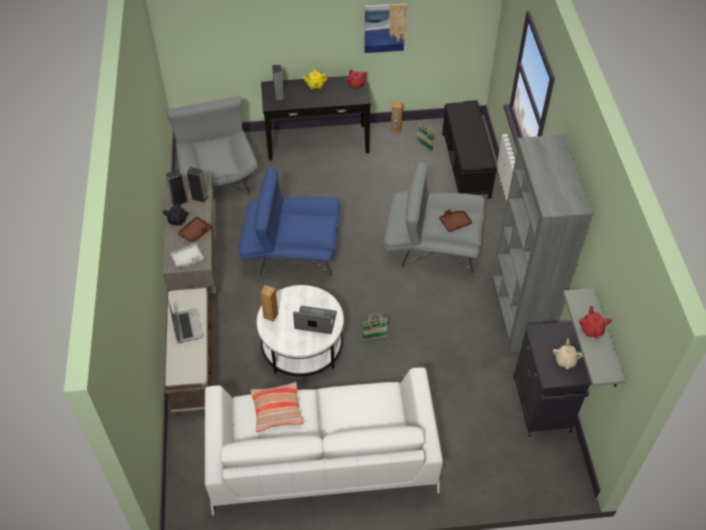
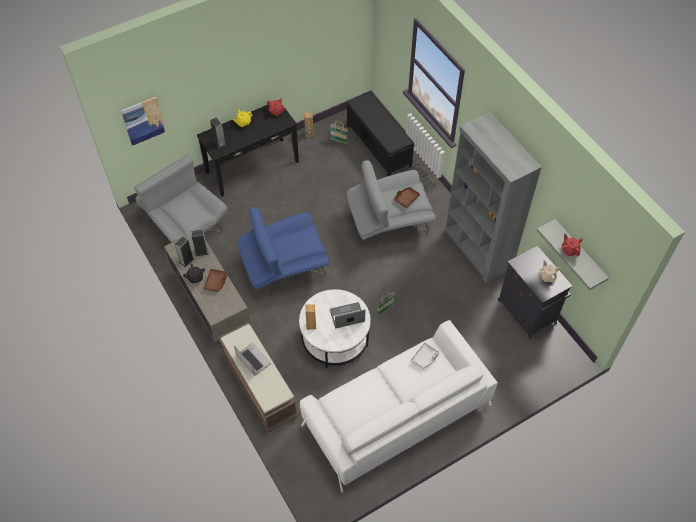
camera: 25 degrees left, 5 degrees up
(188, 259) = (223, 306): grey tray -> grey tray (425, 358)
(277, 410) = (359, 395): pillow -> none
(385, 27) = (289, 58): picture -> picture (143, 120)

